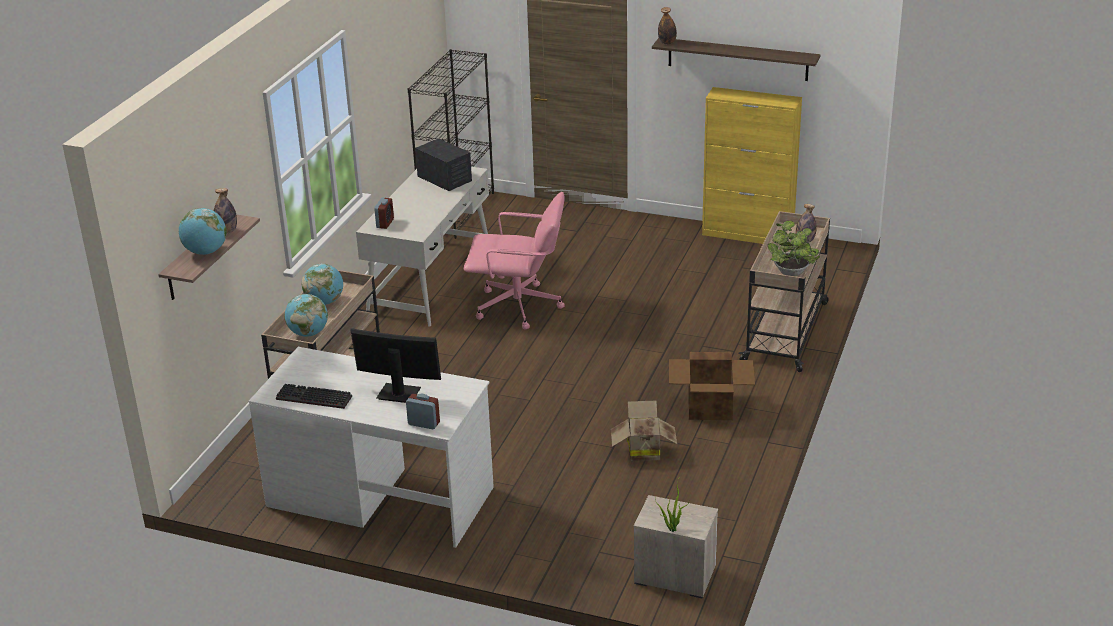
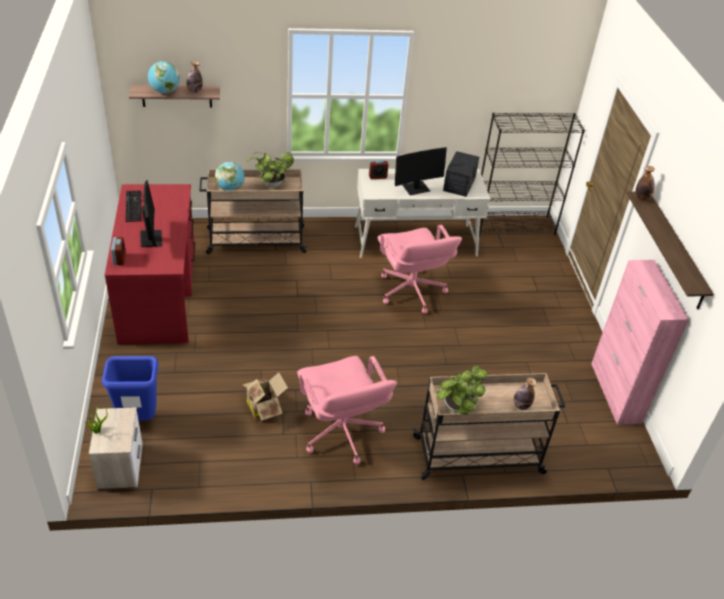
camera: 60 degrees right, 10 degrees up
(324, 302) = (271, 184): globe -> potted plant
(380, 496) = (159, 295): white desk -> red desk
(430, 205) = (416, 188): none -> monitor
(605, 549) = (139, 419): none -> blue trash can
(711, 407) = (341, 433): cardboard box -> pink office chair
(748, 235) = (615, 393): yellow cabinet -> pink cabinet

